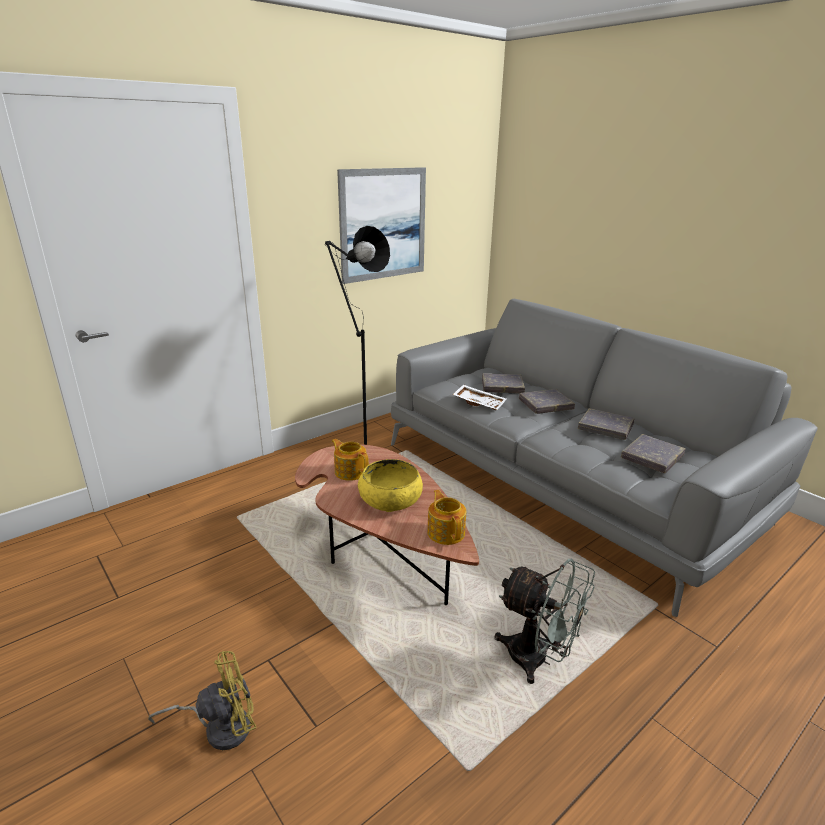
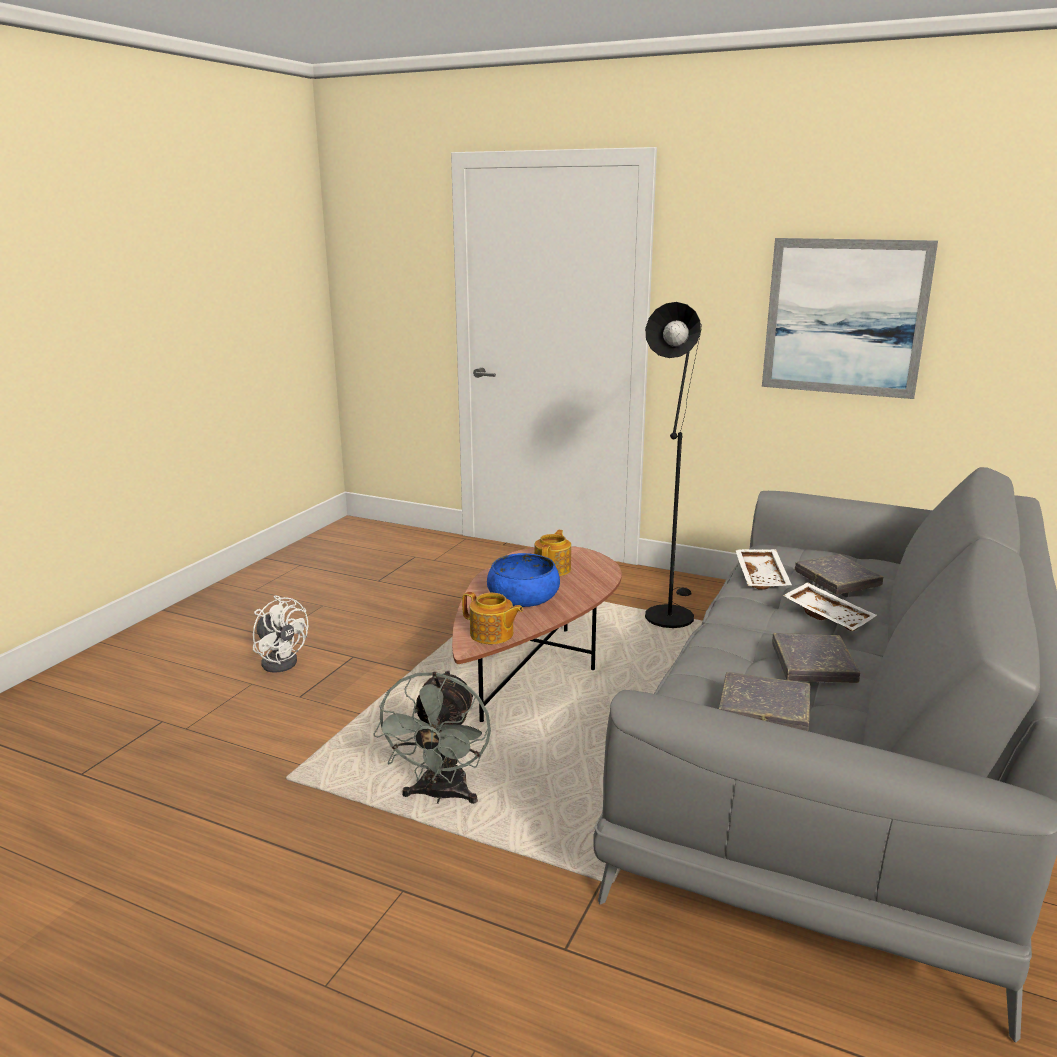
camera: 65 degrees right, 5 degrees down
(220, 727) = (281, 660): yellow fan -> white fan
(390, 499) = (523, 597): yellow bowl -> blue bowl
(446, 532) = (492, 635): teapot -> teapot turned 75 degrees clockwise
(545, 404) = (828, 616): grey book -> white tray

